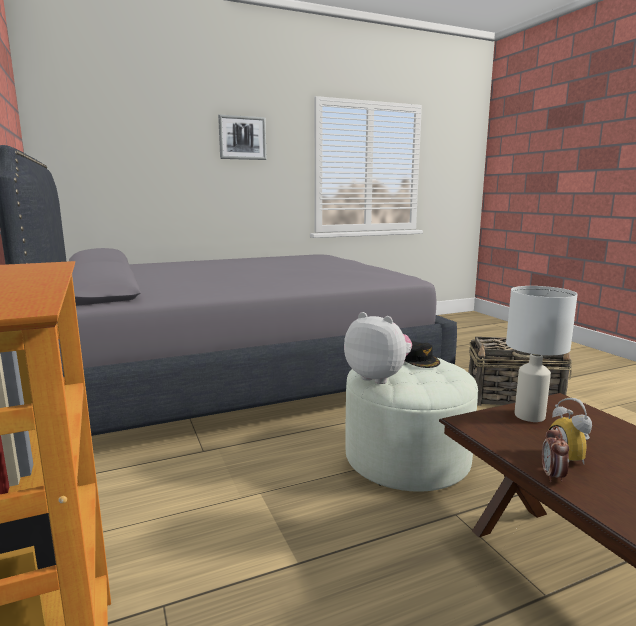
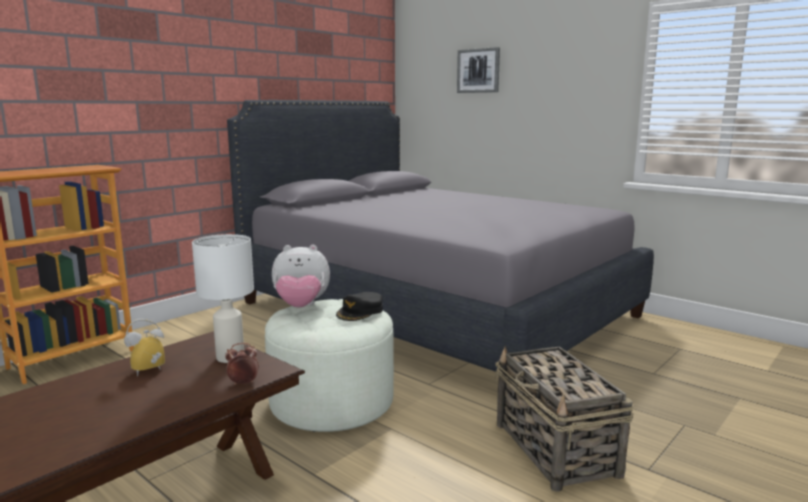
camera: 65 degrees right, 0 degrees up
(242, 138) = (554, 66): picture -> picture (478, 70)
(378, 377) = (301, 306): plush toy -> plush toy turned 75 degrees clockwise
(552, 476) = (117, 366): alarm clock -> alarm clock (243, 383)

